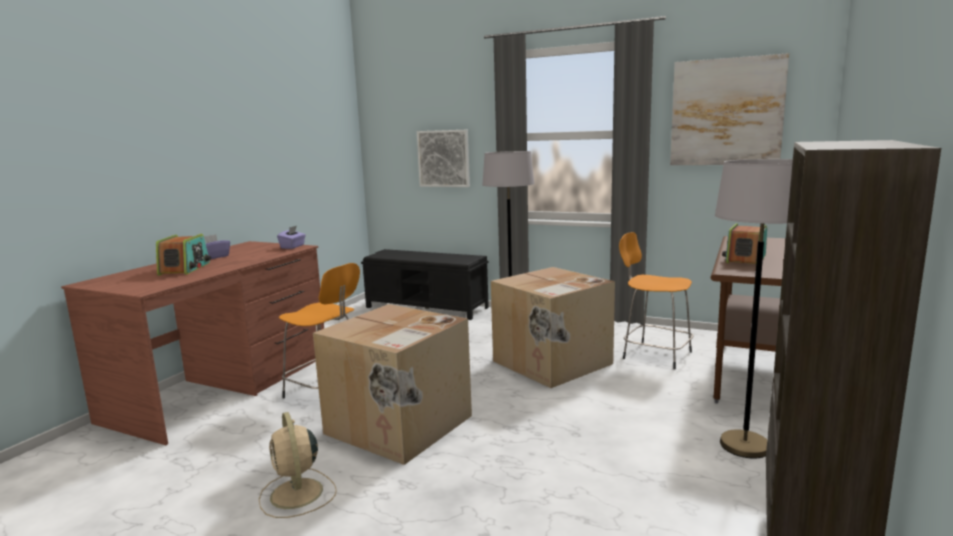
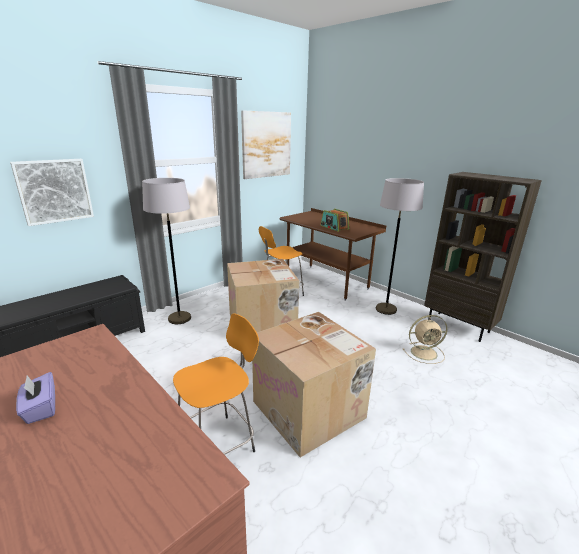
camera: 70 degrees left, 10 degrees up
(185, 269) = (96, 439): radio -> none
(293, 246) = (81, 339): purple tissue box -> none
(297, 495) = (391, 485): beige fan -> beige fan (425, 352)

